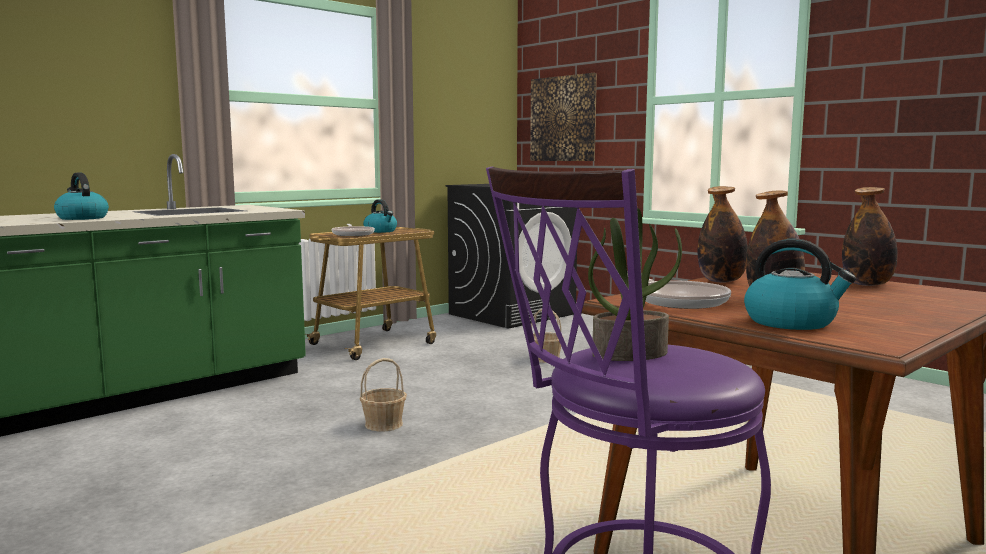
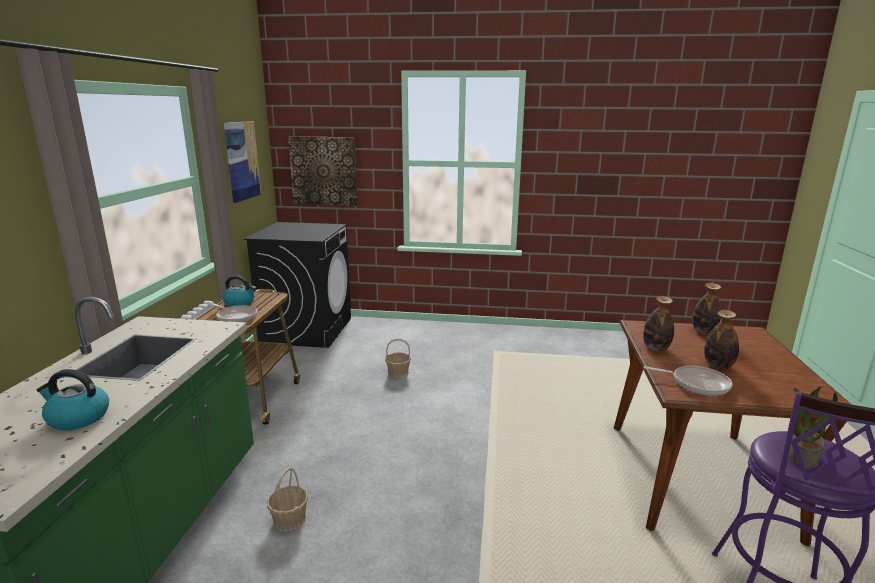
camera: 40 degrees left, 10 degrees up
(384, 424) = (397, 485): basket -> basket (290, 519)
(460, 99) = (242, 161): none -> picture
(791, 322) = (774, 392): kettle -> none

